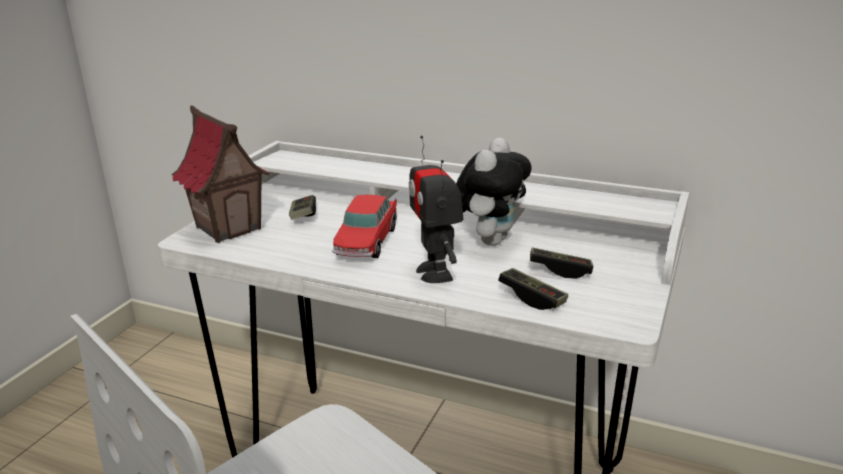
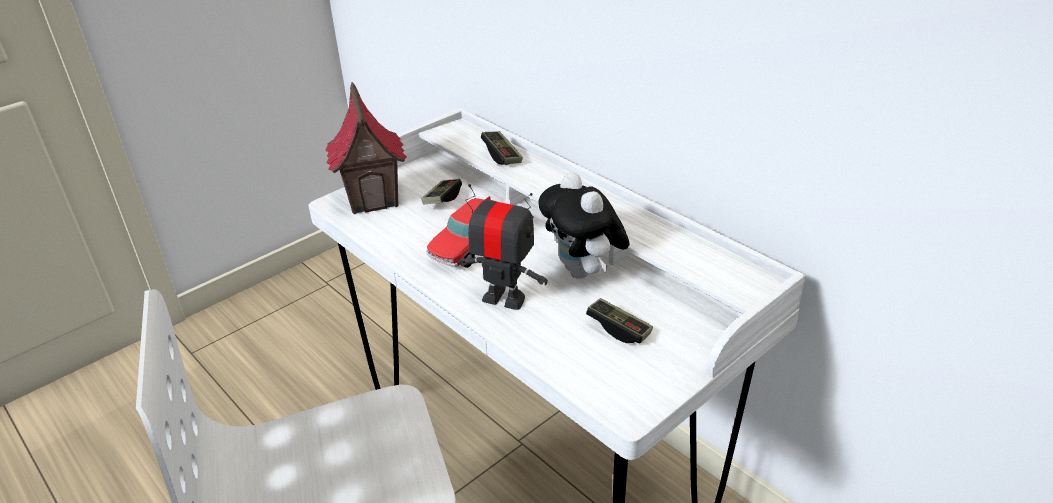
camera: 25 degrees right, 10 degrees up
(436, 273) = (504, 299): toy robot -> toy robot turned 105 degrees clockwise
(489, 240) = (584, 272): plush toy -> plush toy turned 105 degrees clockwise
(532, 298) = (565, 354): game controller -> game controller (501, 155)

